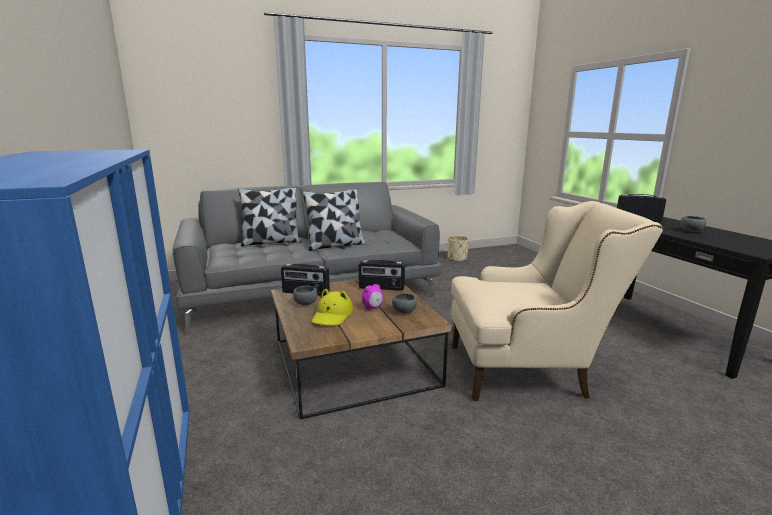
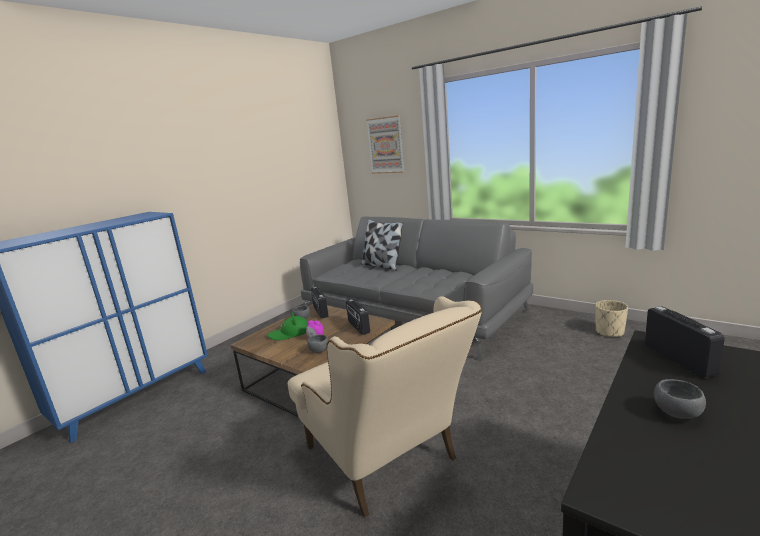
camera: 60 degrees right, 0 degrees up
(212, 101) = (385, 145): none -> picture
(332, 316) = (290, 333): yellow hat -> green hat
(335, 245) = (407, 280): pillow -> none

